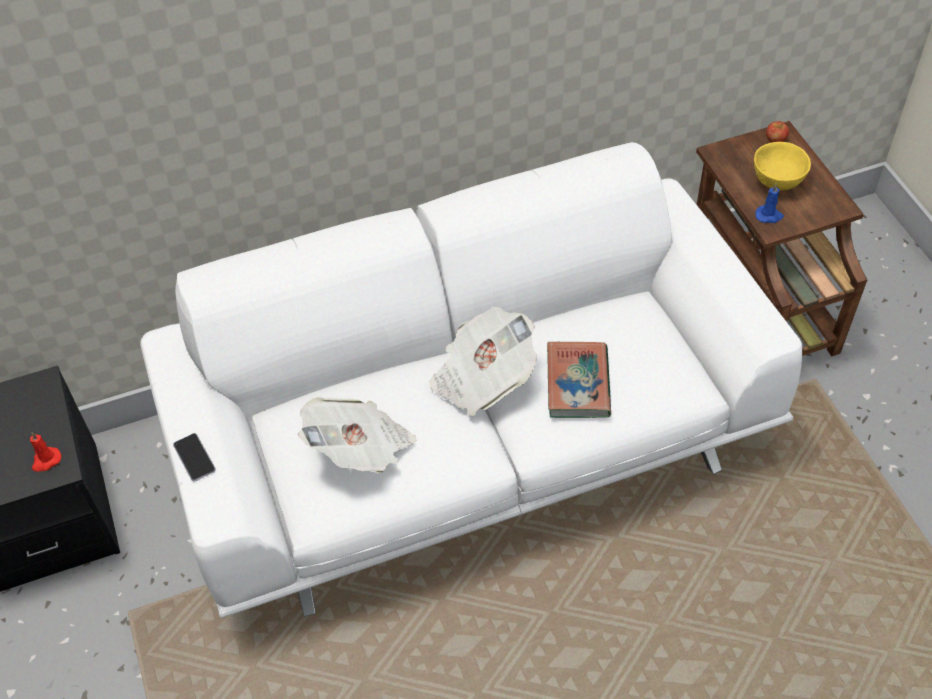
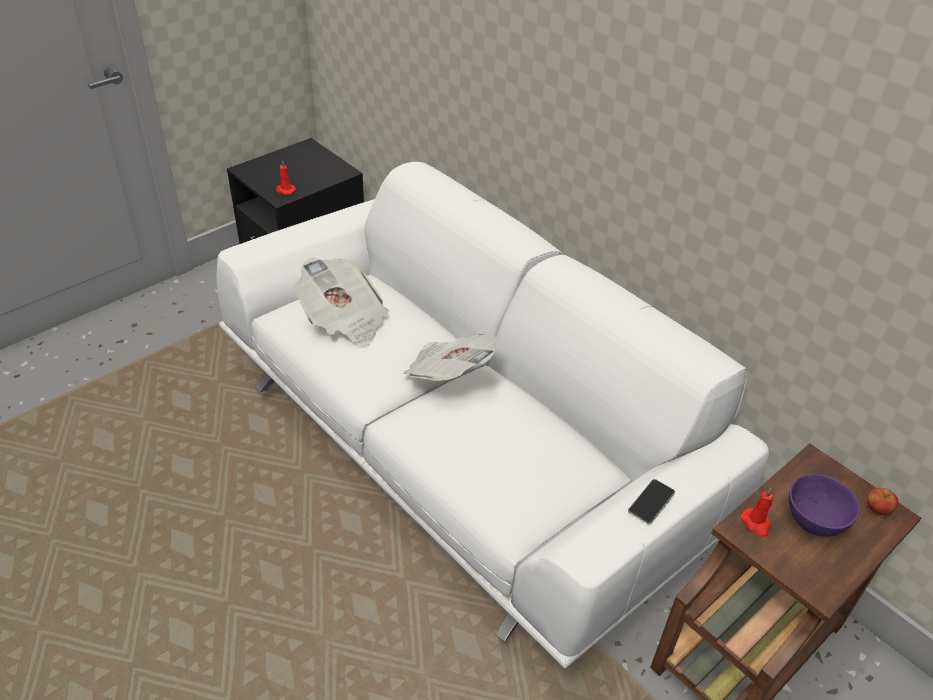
camera: 65 degrees right, 10 degrees down
(194, 458) = (291, 232): phone -> phone (651, 502)
(578, 383) = (469, 433): book -> none
(769, 216) = (756, 523): blue candle -> red candle
(777, 183) = (812, 522): yellow bowl -> purple bowl

